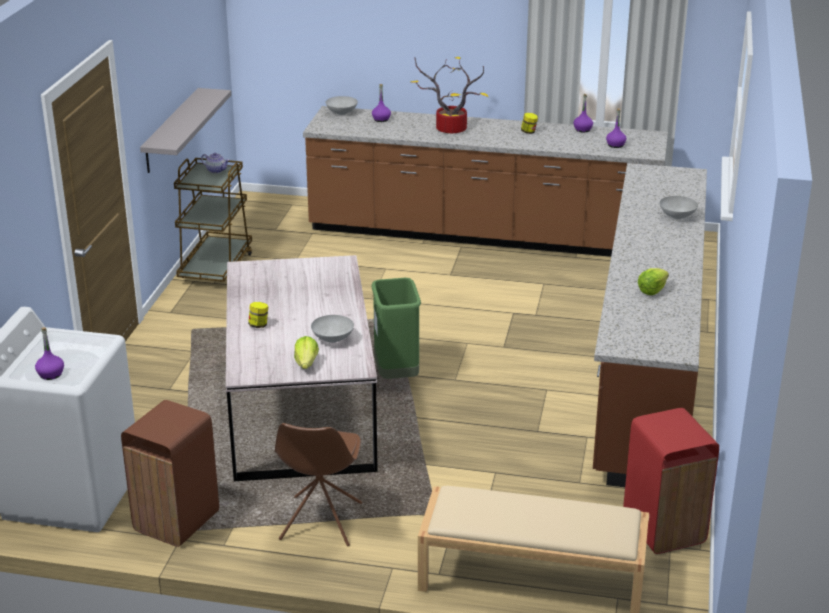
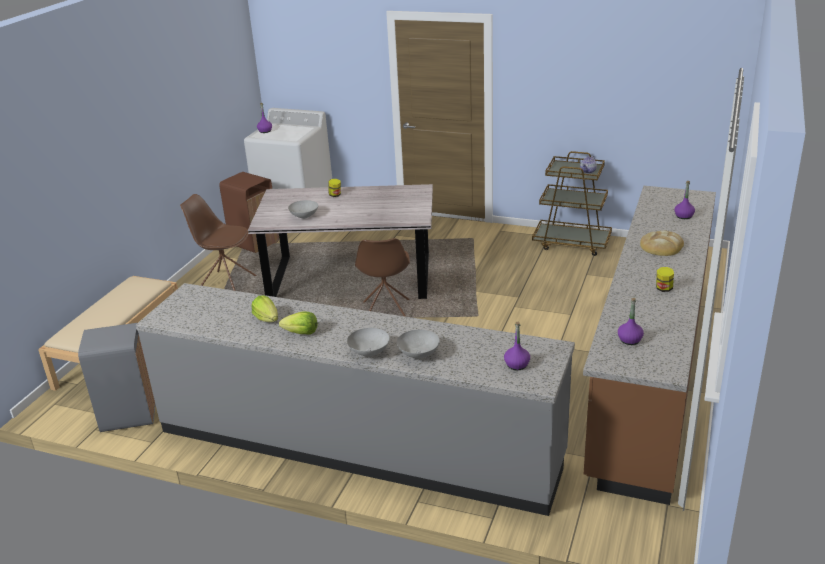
camera: 100 degrees right, 0 degrees up
(171, 130) = (582, 124): grey shelf -> none
(306, 364) = (277, 209): lettuce -> lettuce (301, 333)
(341, 113) = (696, 199): grey bowl -> grey bowl (368, 352)
(396, 376) = (386, 313): green trash can -> brown chair
(448, 130) = (661, 246): potted plant -> bread
(582, 129) = (678, 323): purple bottle -> purple bottle (517, 365)
(646, 368) = (357, 444): brown counter -> grey counter
(664, 528) = (129, 416): red trash can -> grey trash can

